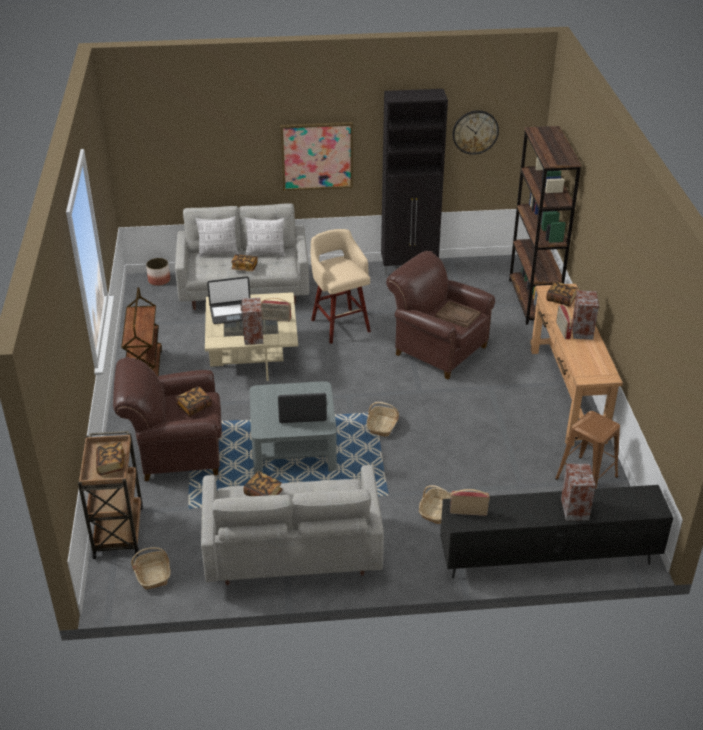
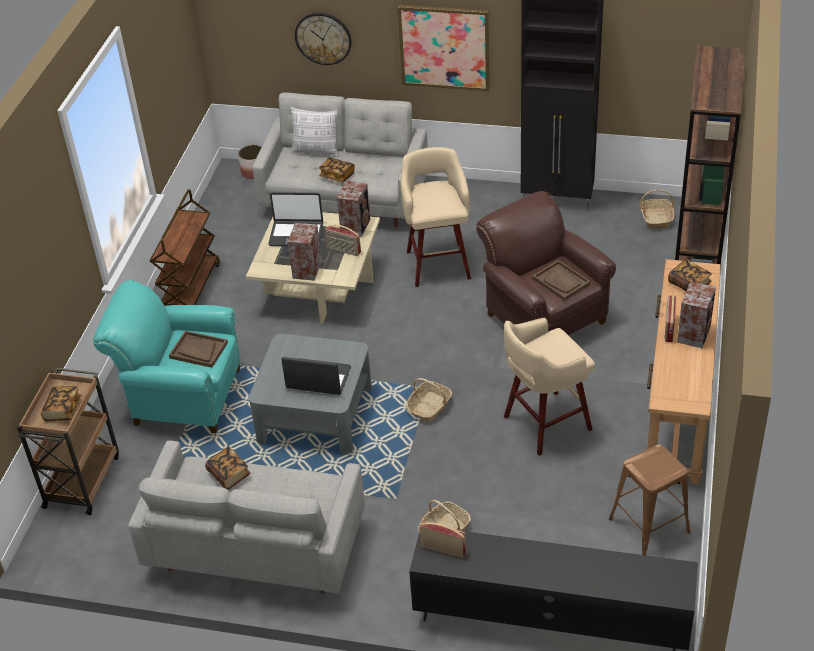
camera: 20 degrees right, 5 degrees up
(153, 575) = (97, 541): basket -> basket (656, 218)
(176, 452) = (182, 396): brown armchair -> turquoise armchair
(194, 407) = (198, 350): book -> brown tray
(266, 253) = (370, 159): pillow -> none
(475, 132) = (649, 39): wall clock -> wall clock (323, 38)
(476, 423) = (544, 424): none -> beige stool
(575, 508) = (575, 572): speaker -> speaker (356, 226)

